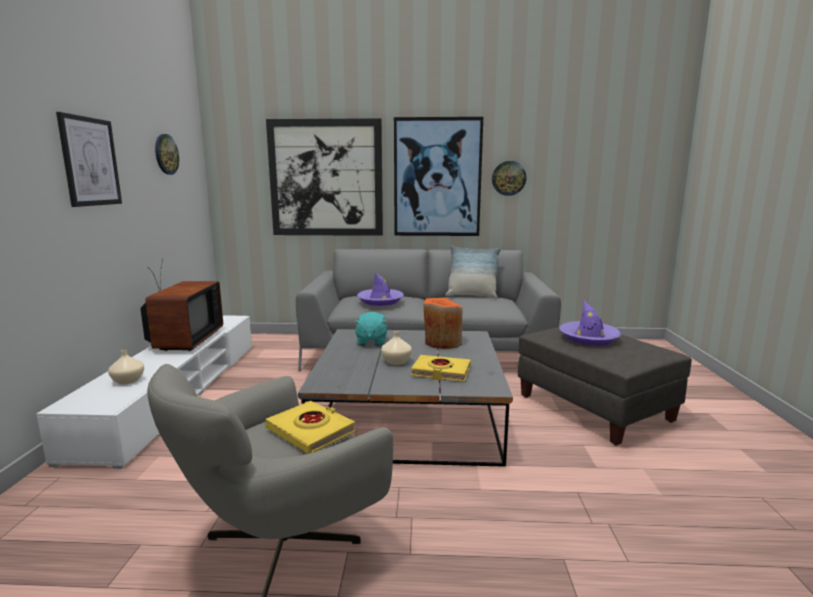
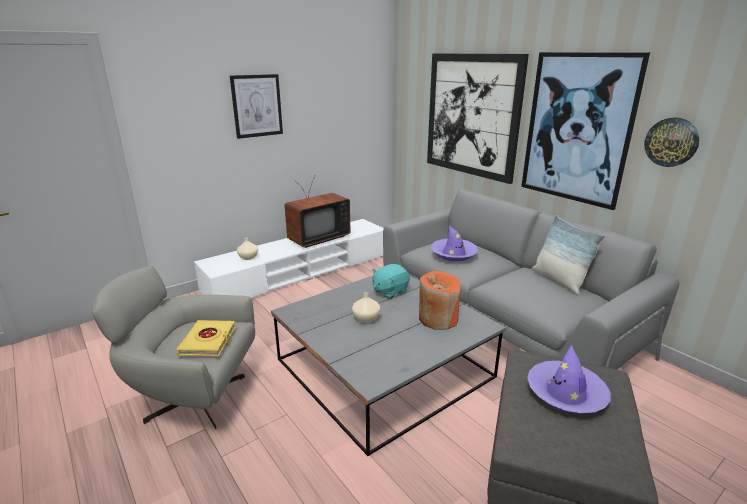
camera: 50 degrees right, 10 degrees up
(166, 154) = (340, 90): wall clock -> none
(441, 372) = (372, 345): yellow book -> none

